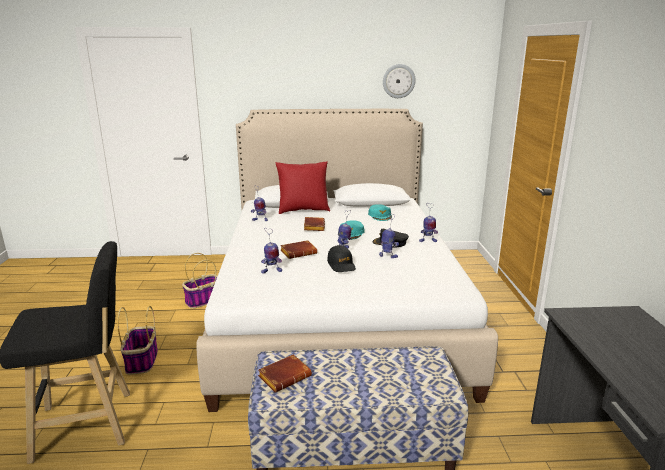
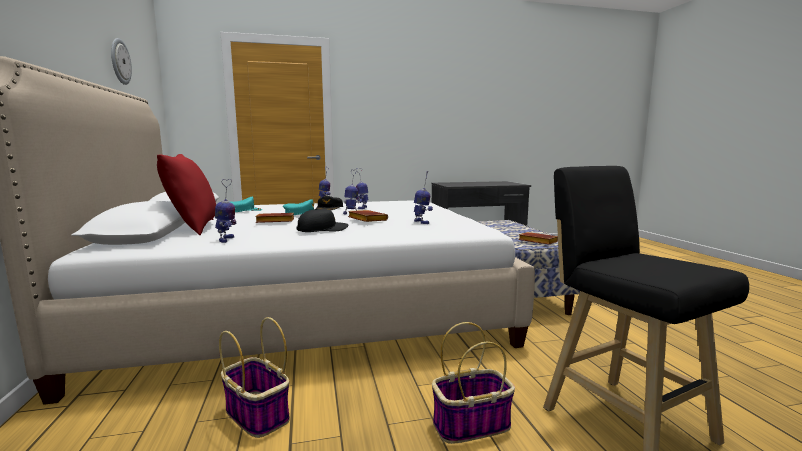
camera: 100 degrees left, 10 degrees down
(341, 265) = (389, 213): black cap -> black cap (322, 229)

